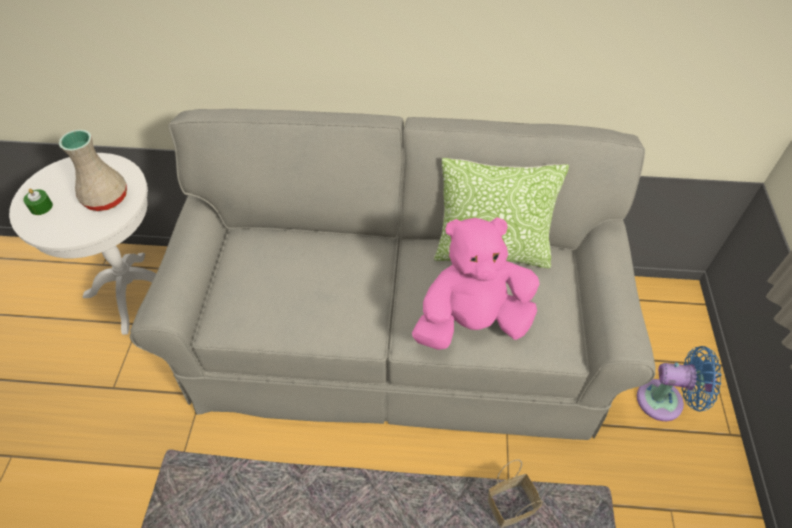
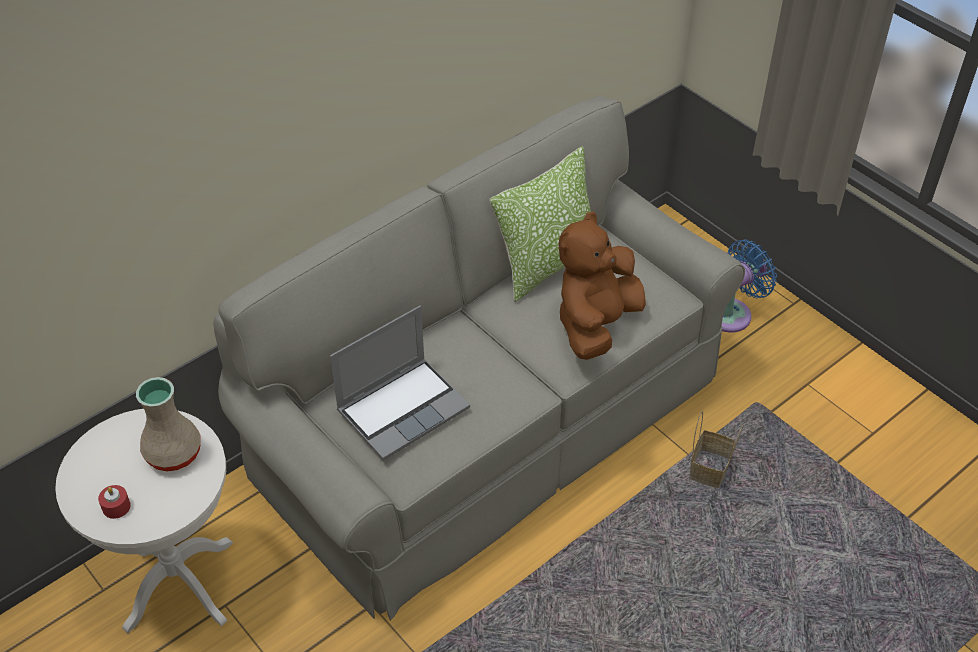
camera: 45 degrees left, 5 degrees down
(41, 207) = (116, 507): green candle -> red candle
(271, 277) = (403, 408): none -> laptop
(472, 322) = (596, 324): pink plush toy -> brown plush toy

